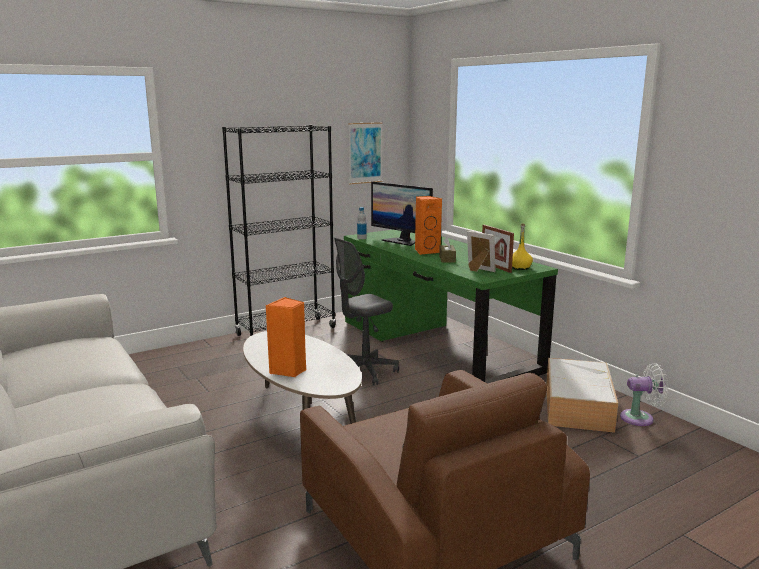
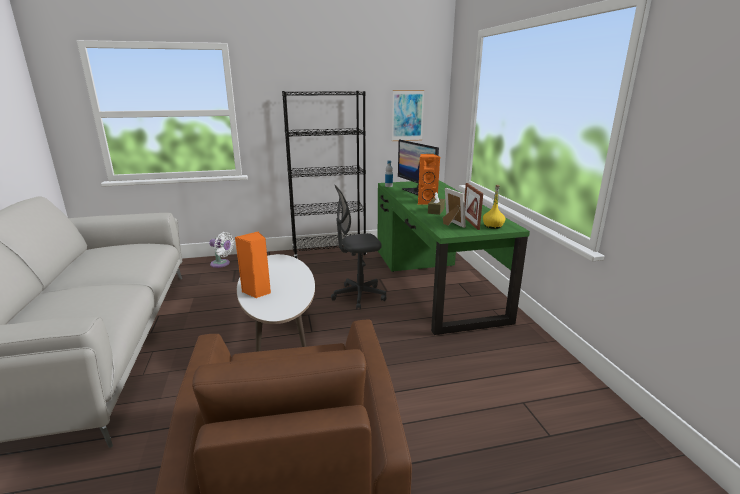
camera: 20 degrees right, 5 degrees up
(577, 405) = (521, 363): storage box -> none
(640, 418) = (579, 392): white fan -> white fan (222, 264)

